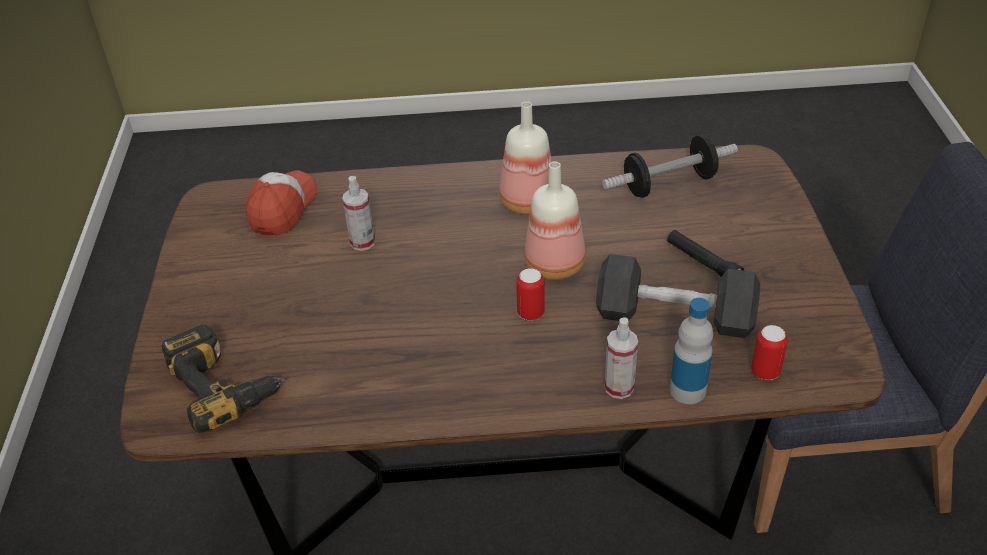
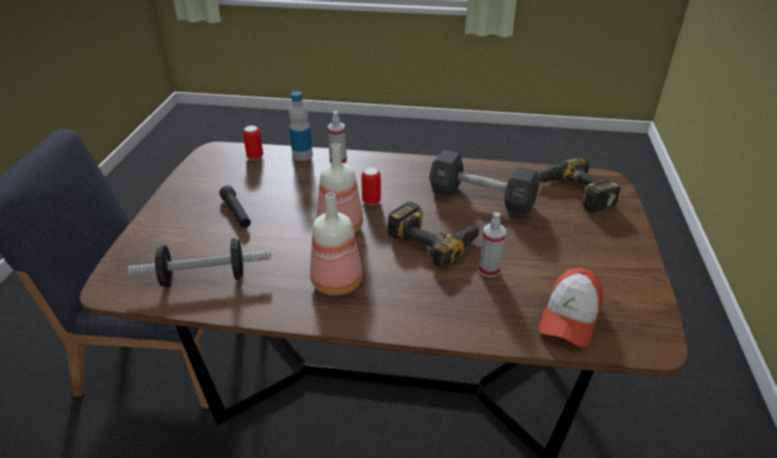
camera: 170 degrees left, 5 degrees down
(430, 270) = (434, 238): none -> power drill
(674, 316) = (281, 187): black dumbbell -> black dumbbell (481, 198)

